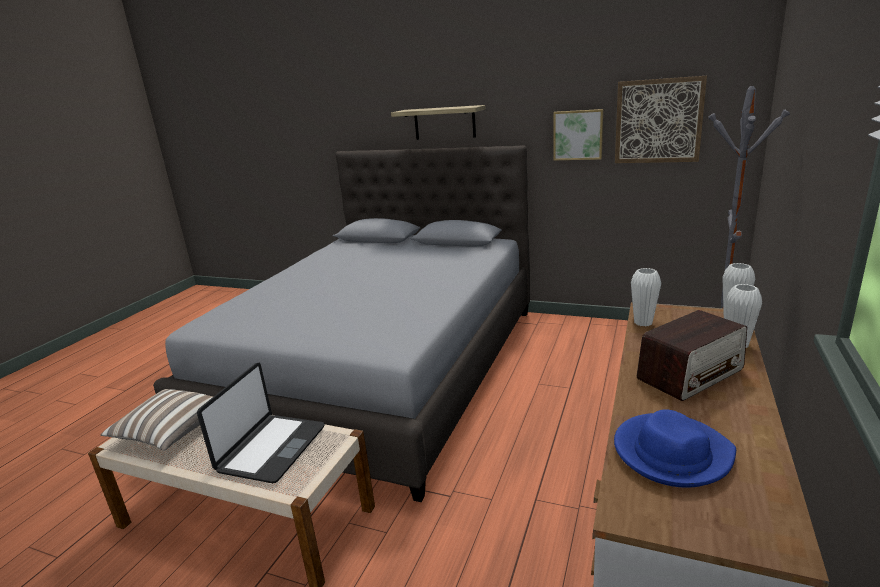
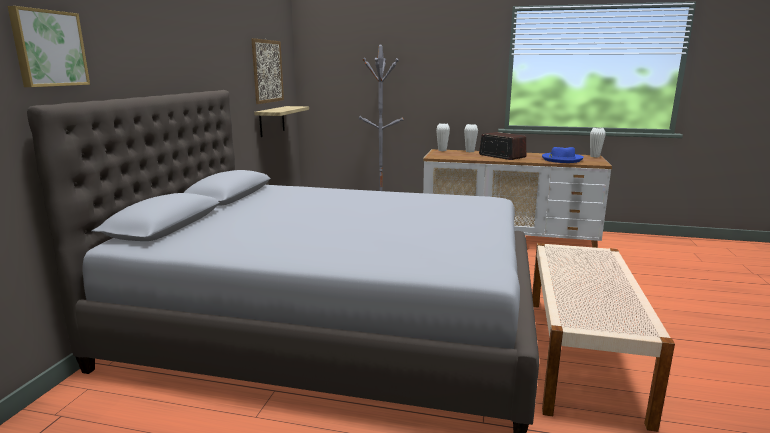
camera: 100 degrees left, 5 degrees down
(170, 432) = (604, 308): pillow -> none
(271, 448) = (581, 264): laptop -> none
(444, 123) = (154, 64): shelf -> shelf (272, 121)
(578, 135) = (239, 81): picture -> picture (48, 48)
(643, 322) = (451, 157): white vase -> white vase (594, 156)

